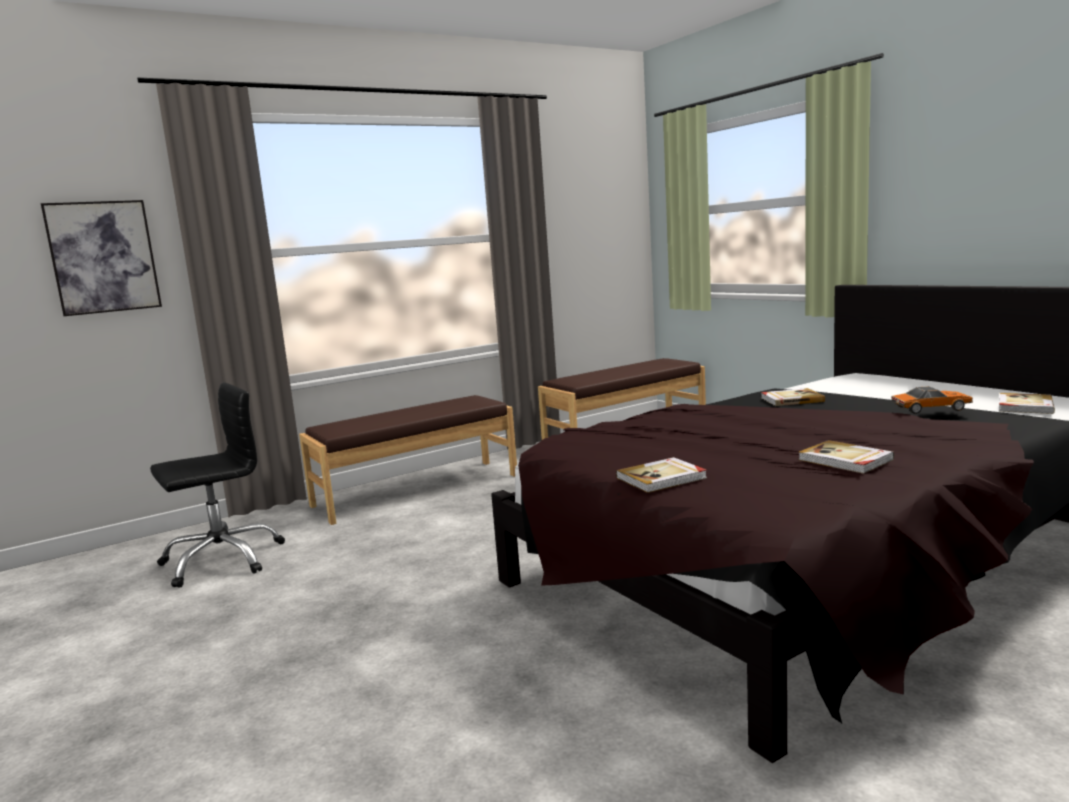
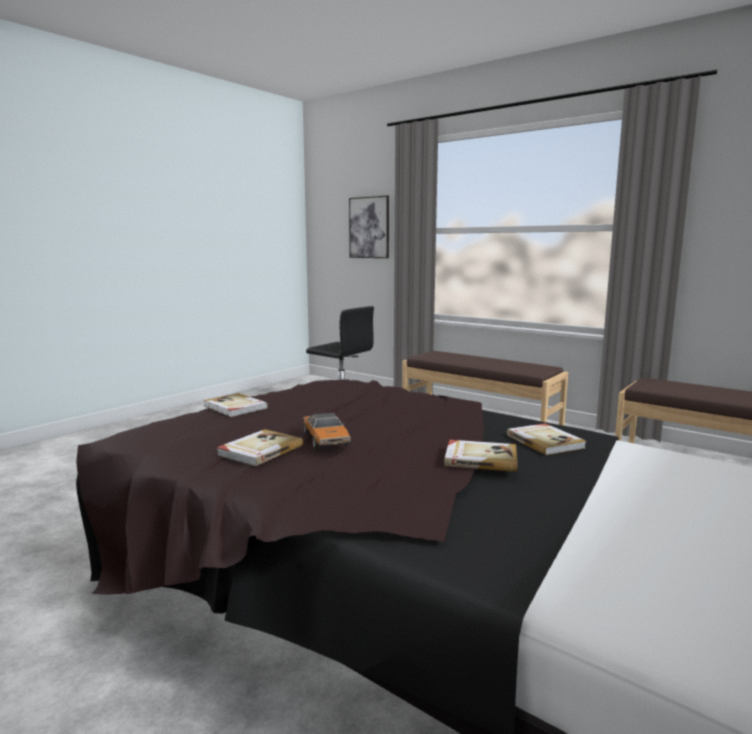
camera: 70 degrees right, 0 degrees up
(931, 409) = (501, 496): toy car -> toy car (326, 439)
(1024, 406) = (615, 580): book -> book (480, 458)

